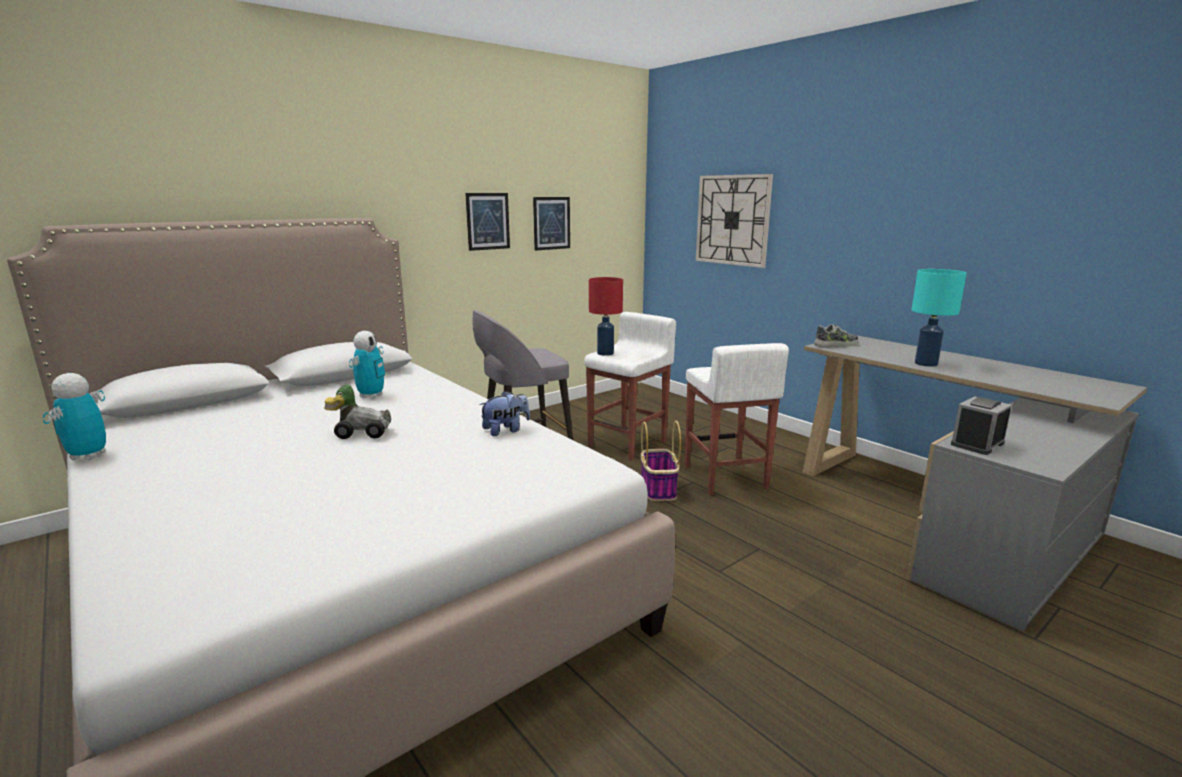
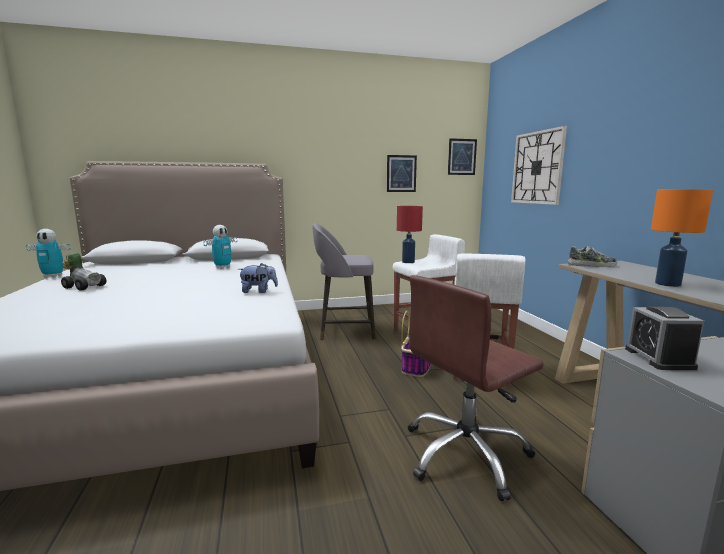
camera: 25 degrees right, 5 degrees down
(88, 456) = (53, 276): toy robot -> toy robot turned 120 degrees counterclockwise
(361, 432) = (180, 282): toy car -> toy car (84, 286)
(488, 221) = (351, 170): picture -> picture (462, 157)
(790, 573) = (466, 454): none -> brown office chair
(925, 363) = (667, 284): turquoise table lamp -> orange table lamp
(977, 444) = (659, 358): alarm clock -> alarm clock turned 75 degrees counterclockwise

